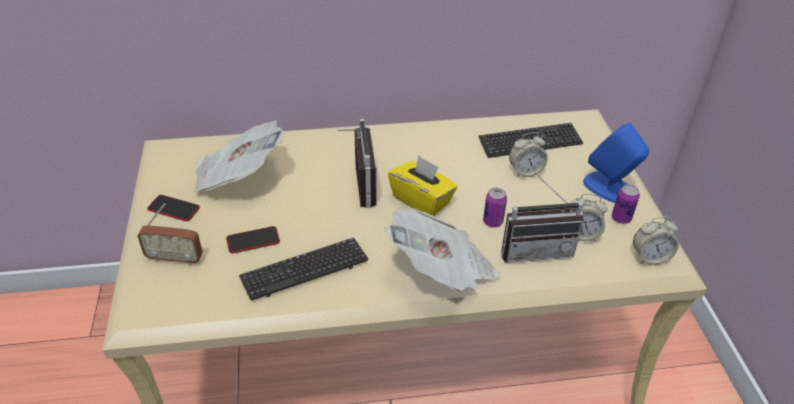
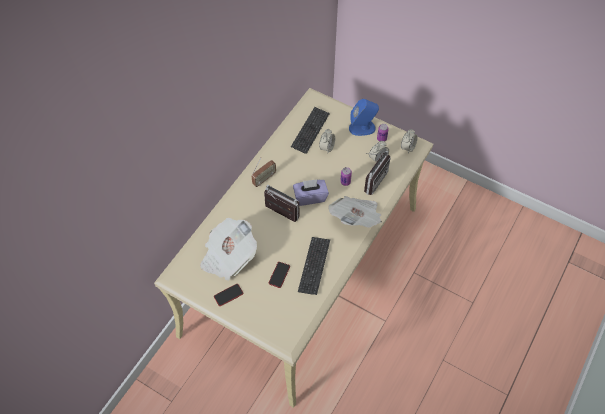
camera: 50 degrees left, 15 degrees up
(175, 259) = (264, 311): radio -> radio (264, 179)
(422, 200) = (310, 197): yellow tissue box -> purple tissue box

